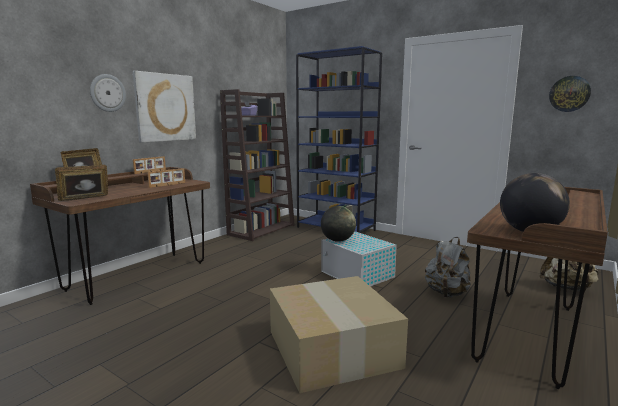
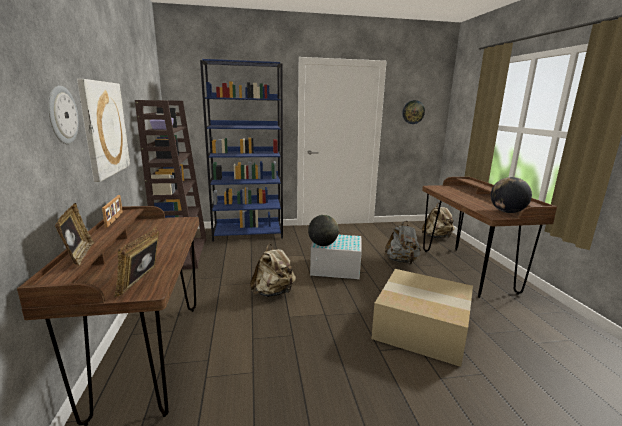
camera: 45 degrees left, 5 degrees up
(167, 185) = (168, 232): picture frame -> none
(267, 272) = (273, 293): none -> beige backpack

